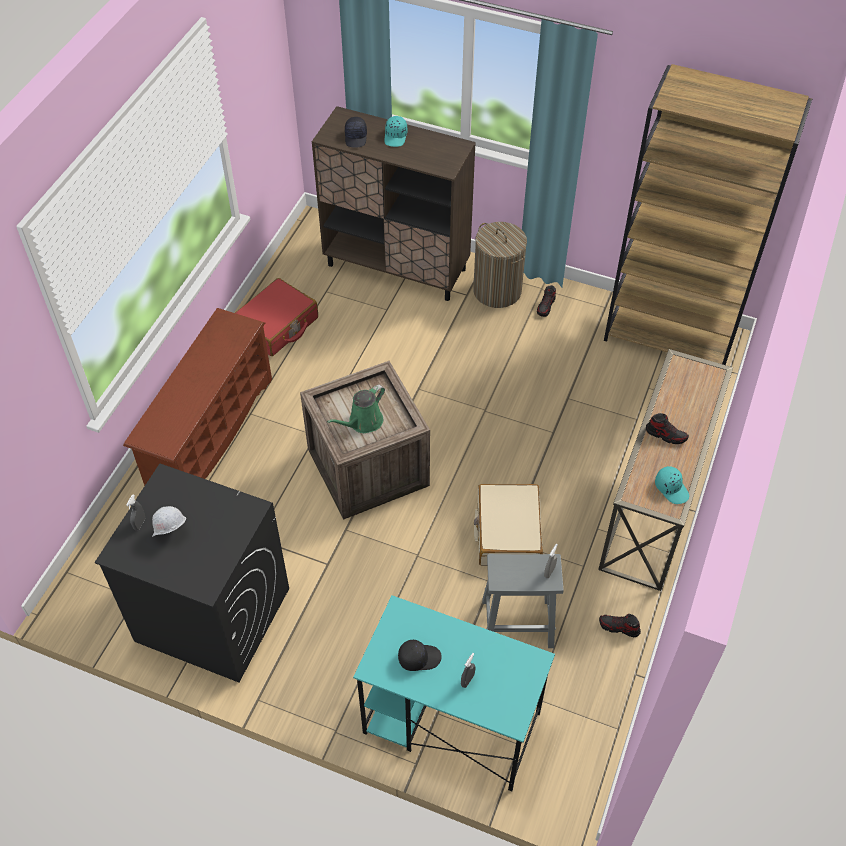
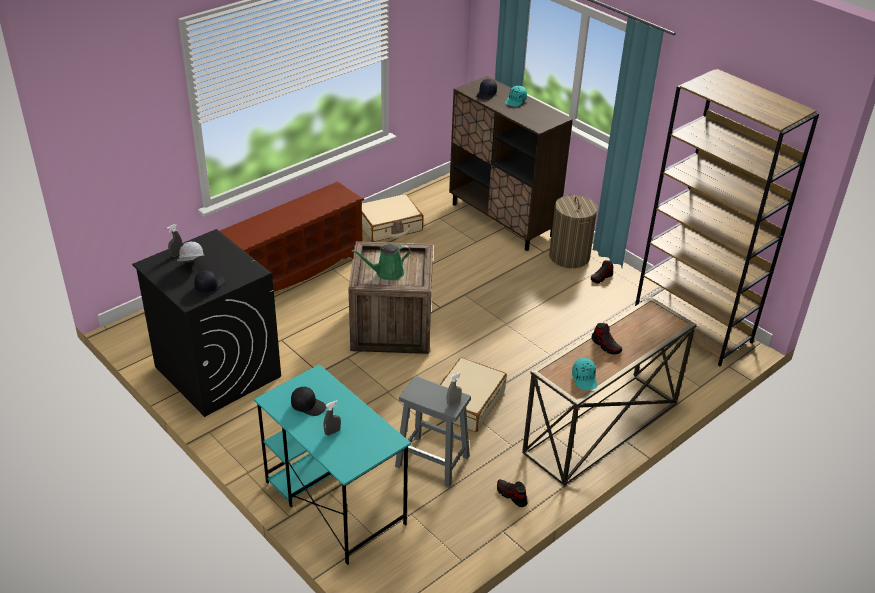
camera: 25 degrees right, 15 degrees down
(212, 552) = (209, 285): none -> black cap
(276, 325) = (389, 226): red suitcase -> beige suitcase

